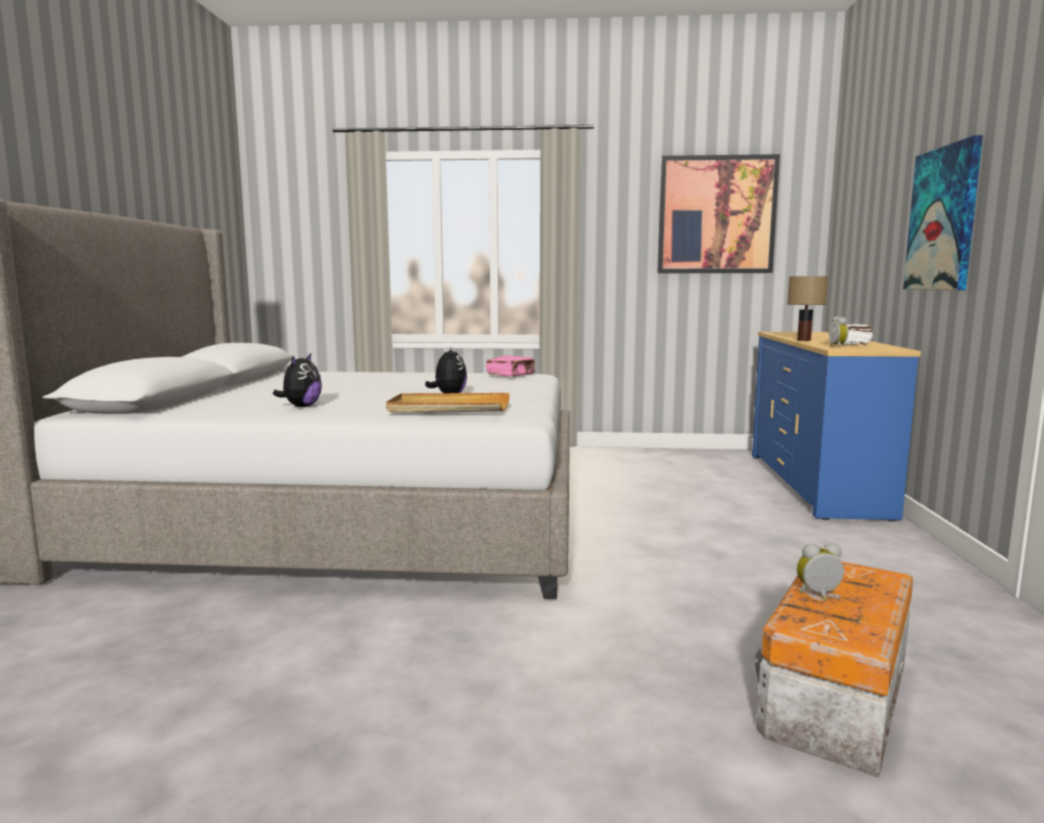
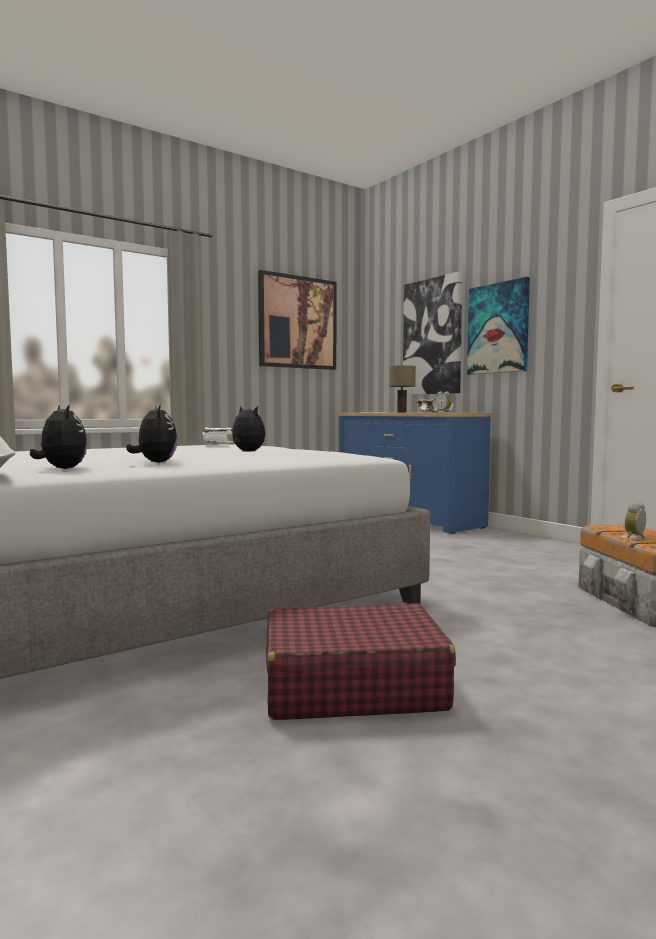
camera: 40 degrees left, 5 degrees down
(216, 408) = (61, 469): none -> plush toy
(318, 656) = (352, 685): none -> red suitcase
(449, 407) = (307, 452): beige tray -> none
(511, 375) = (220, 444): pink book -> white book
(882, 228) = (432, 337): none -> picture

